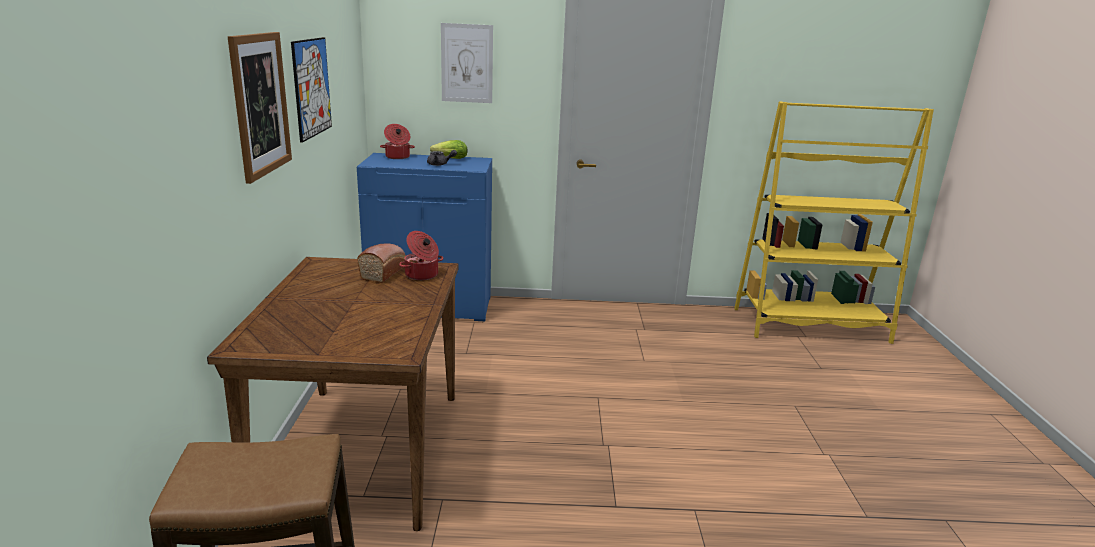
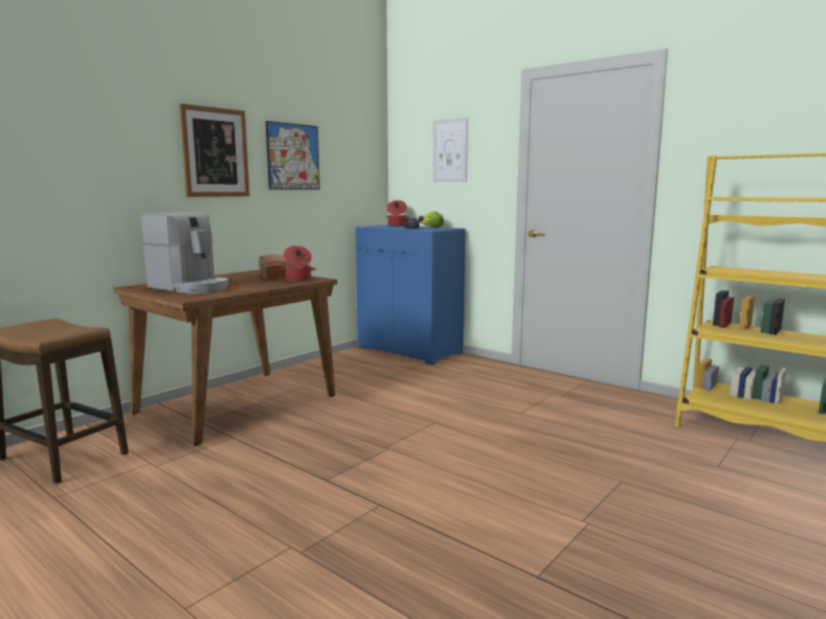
camera: 40 degrees right, 10 degrees down
(331, 326) = (191, 287): none -> coffee machine

